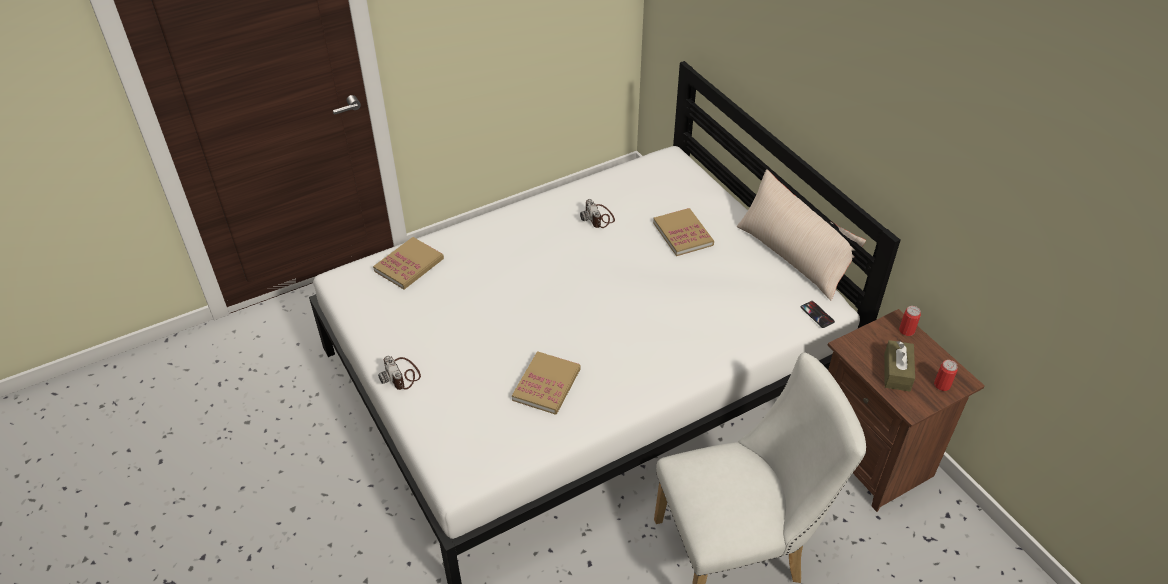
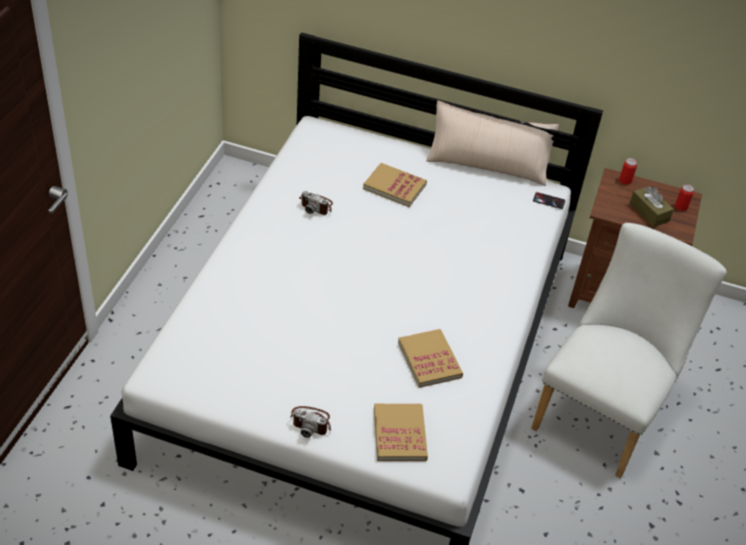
camera: 45 degrees left, 0 degrees up
(409, 265) = (205, 329): book -> book (399, 434)

